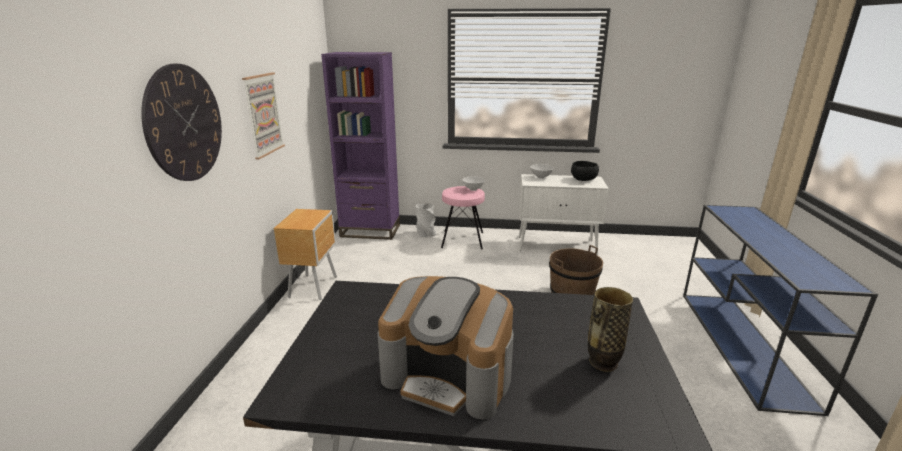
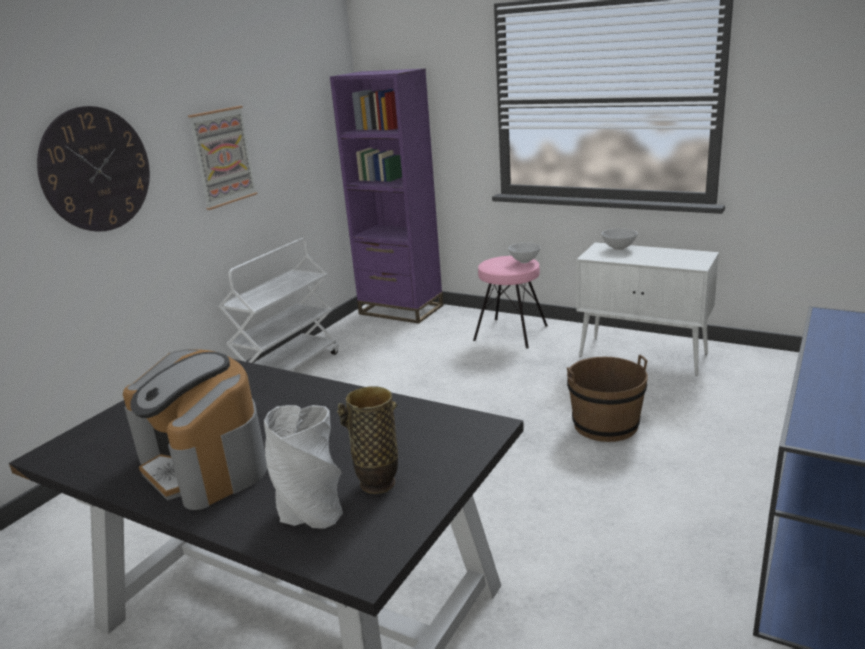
camera: 25 degrees right, 0 degrees up
(314, 286) = (288, 370): brown nightstand -> white cart
(426, 233) = (468, 319): grey vase -> grey vase (310, 509)
(584, 179) = (683, 255): black bowl -> none

